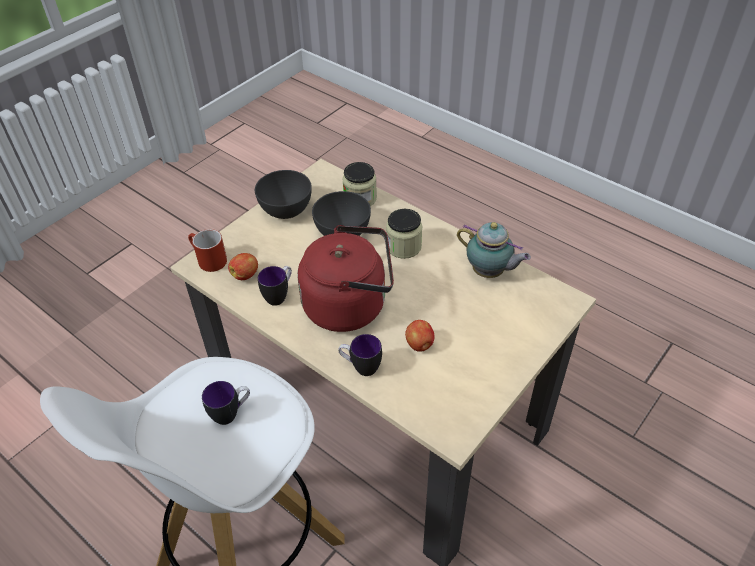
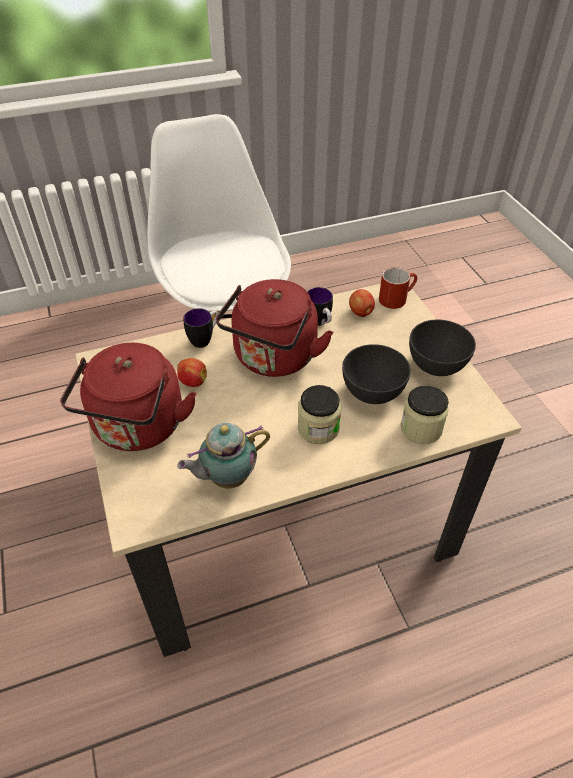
camera: 120 degrees right, 0 degrees up
(231, 413) = (225, 265): mug -> none
(497, 349) = (138, 429): none -> red kettle

